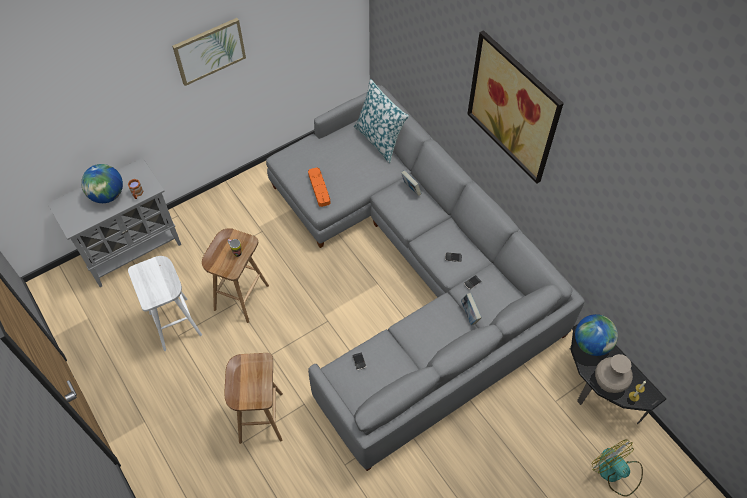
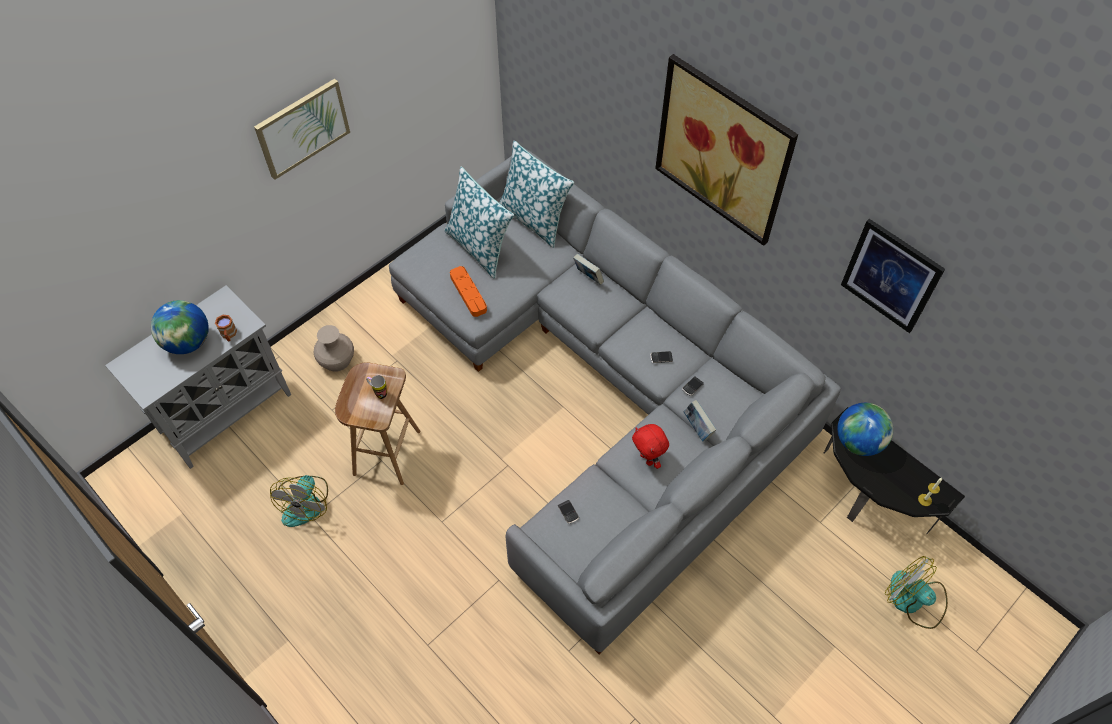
camera: 10 degrees left, 0 degrees up
(176, 324) = (306, 502): white stool -> fan
(260, 417) = (444, 607): brown stool -> none
(334, 155) = (480, 247): none -> pillow
(426, 331) = (647, 459): none -> red plush toy
(609, 381) = (890, 485): beige vase -> beige vase (337, 360)
(622, 220) = (891, 276): none -> picture

